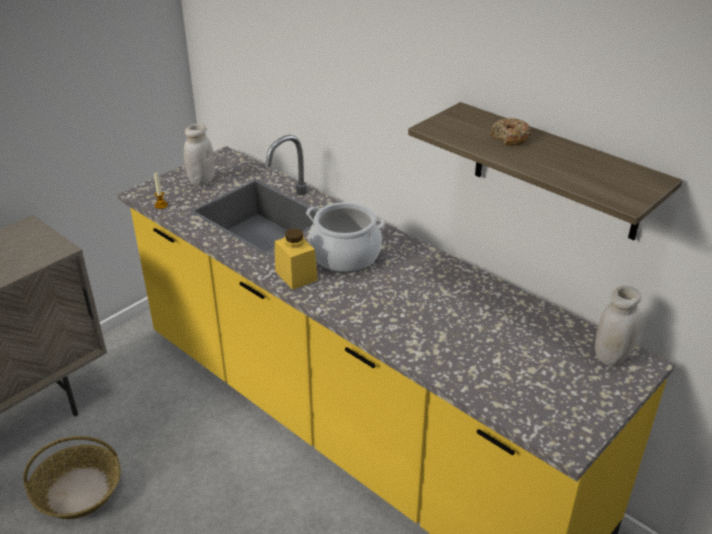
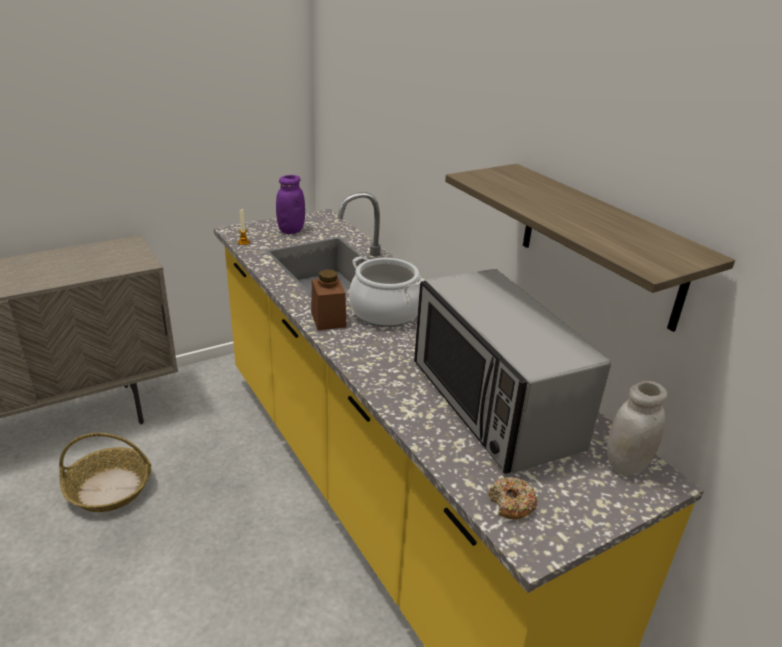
camera: 15 degrees right, 5 degrees down
(201, 181) = (291, 230): white jar -> purple jar
(296, 275) = (328, 319): yellow jar -> brown jar
(484, 328) = (493, 405): none -> microwave
(510, 138) = (549, 196): donut -> donut (511, 504)

